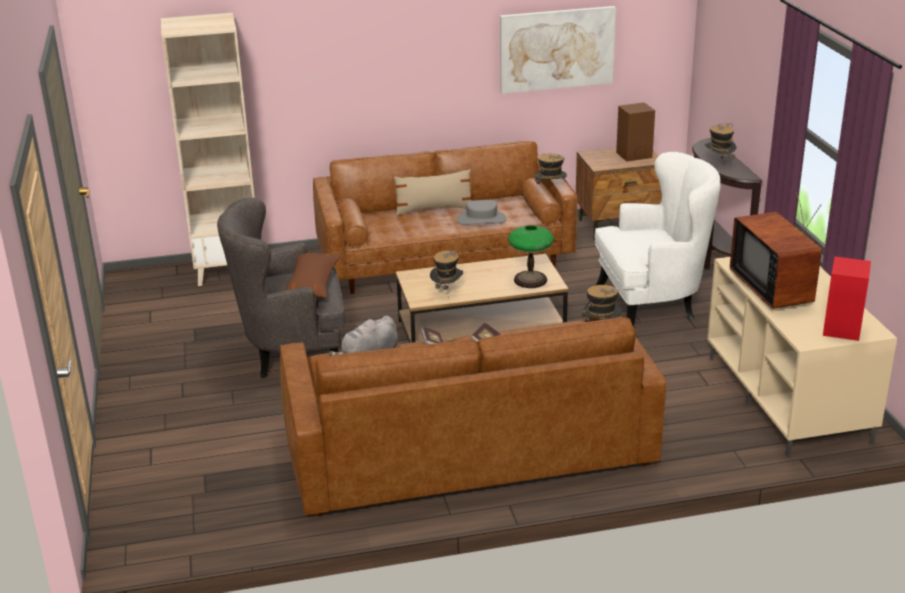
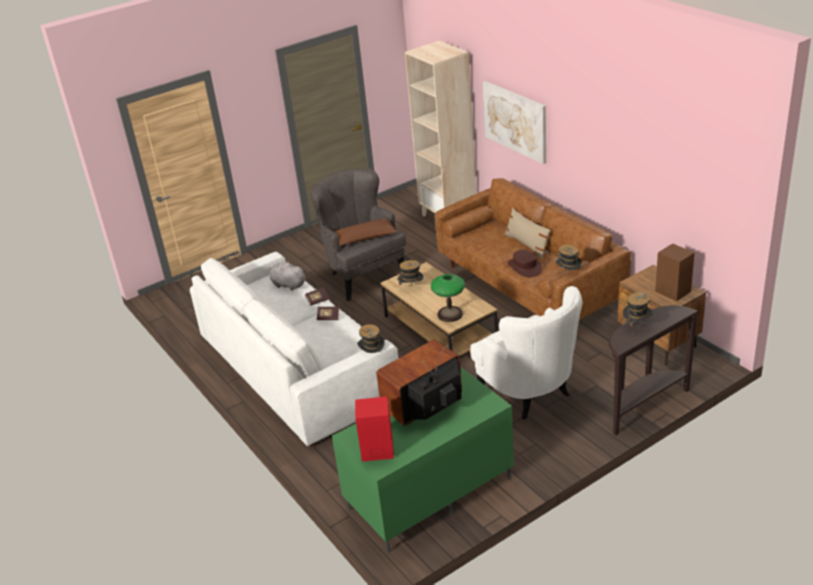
camera: 70 degrees right, 5 degrees up
(468, 446) = (297, 368): brown sofa -> white sofa
(481, 219) = (525, 267): grey hat -> brown hat
(556, 49) = (647, 172): picture -> picture (515, 121)
(788, 399) = (429, 495): beige tv stand -> green tv stand

